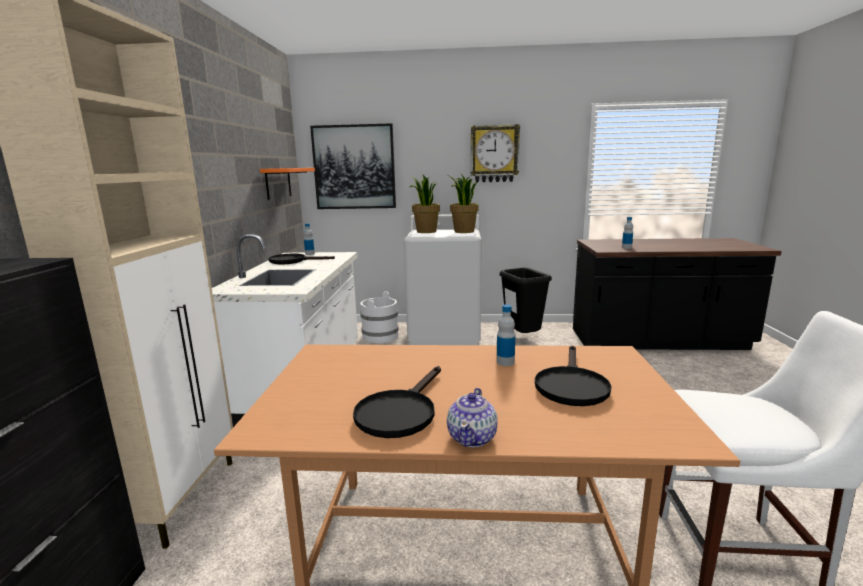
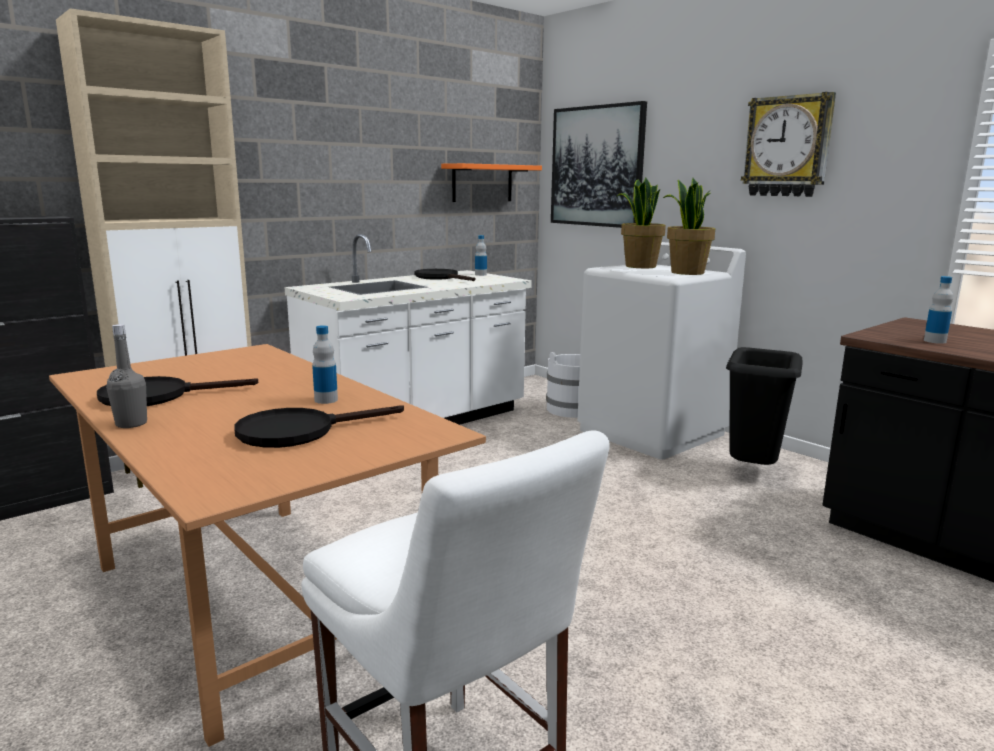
camera: 45 degrees right, 0 degrees up
(472, 437) = (131, 424): teapot -> grey bottle

